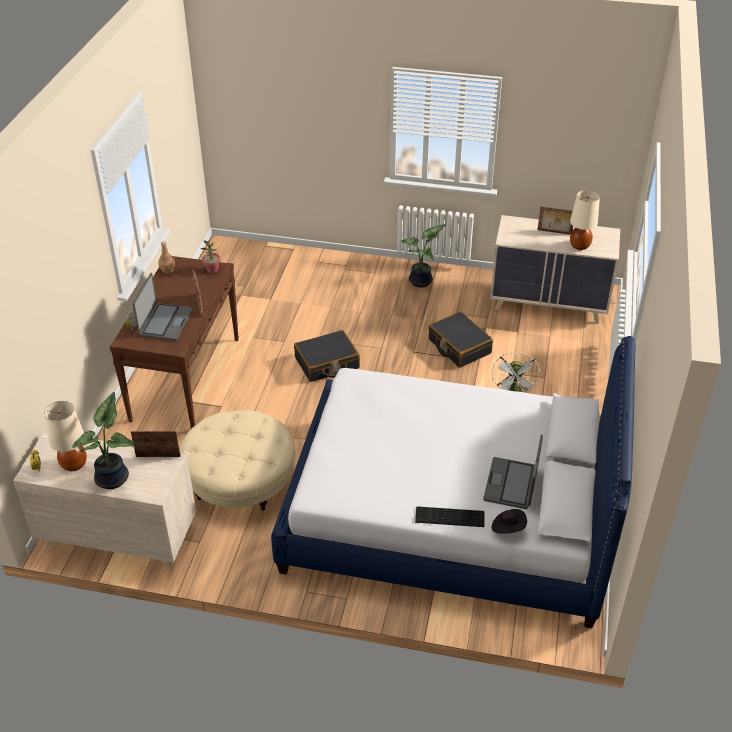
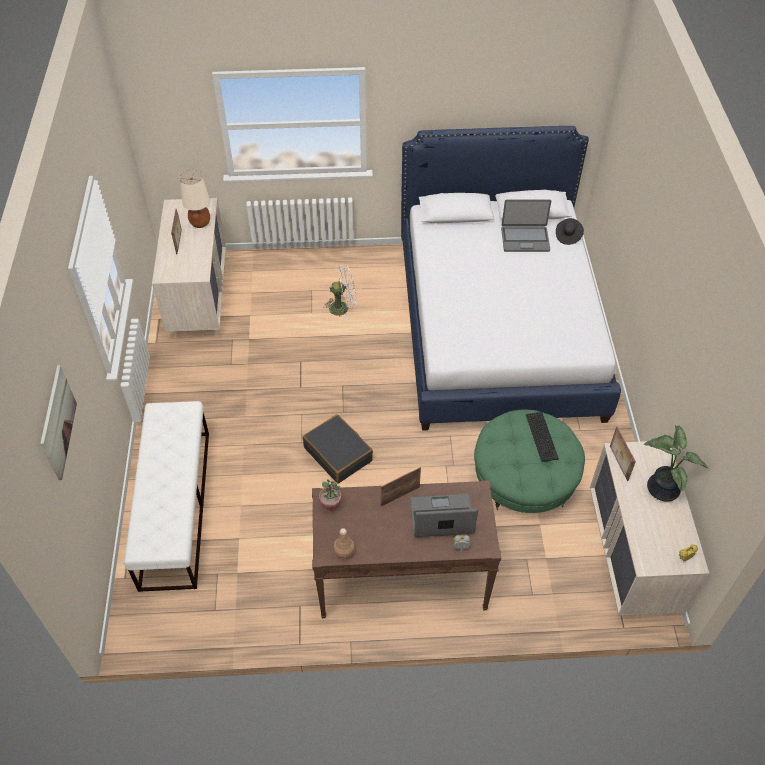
camera: 105 degrees left, 10 degrees up
(74, 464) = (663, 528): beige table lamp -> none
(241, 481) = (524, 479): beige ottoman -> green ottoman
(279, 90) = (58, 422): none -> picture
(314, 271) = (175, 507): none -> white bench
(422, 282) = (179, 401): potted plant -> none
(450, 518) = (575, 266): keyboard -> keyboard (542, 436)
(459, 346) = (283, 354): black suitcase -> none

